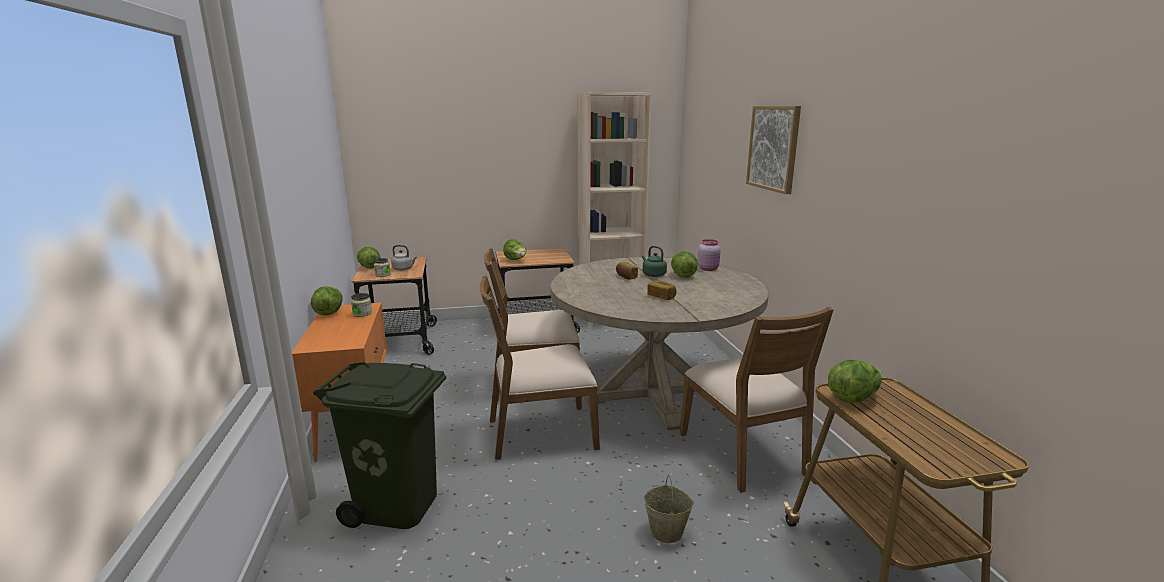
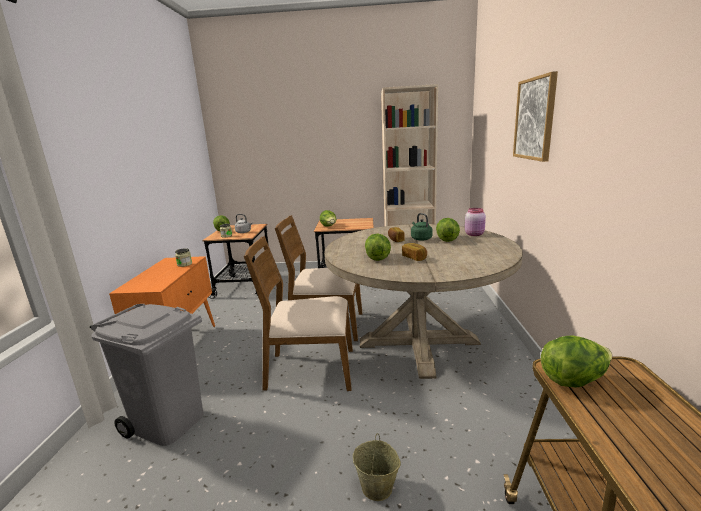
camera: 15 degrees right, 0 degrees up
(329, 312) = (164, 262): lettuce -> lettuce (377, 258)
(396, 506) = (167, 423): green trash can -> grey trash can
(743, 453) = (484, 410): brown chair -> none

